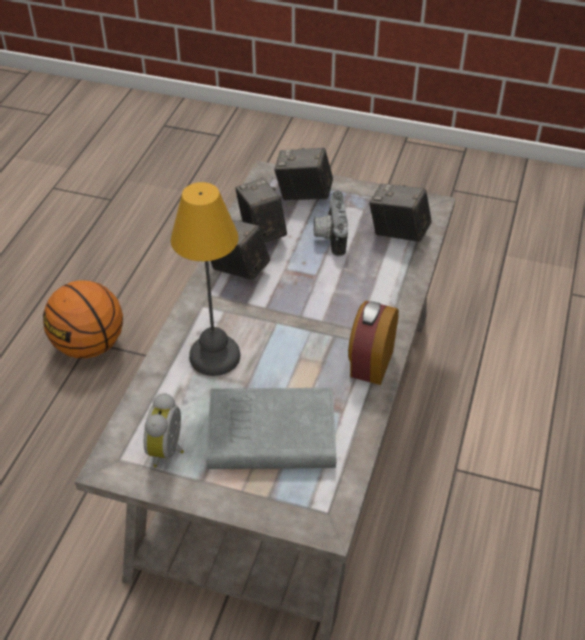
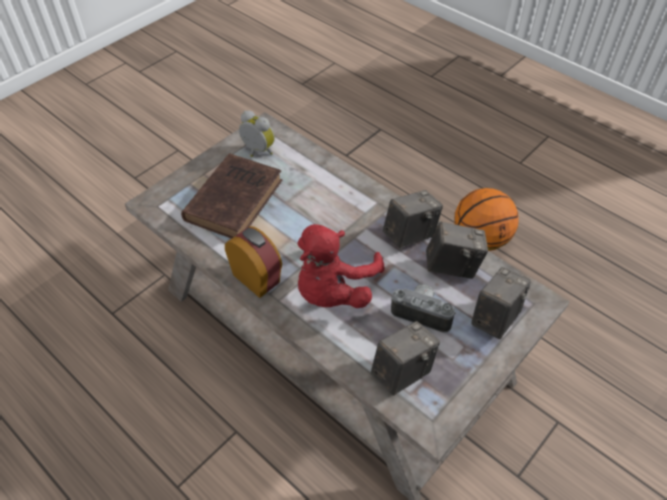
camera: 115 degrees right, 5 degrees up
(215, 357) = (320, 194): table lamp -> none
(267, 434) = (235, 198): grey book -> brown book
(344, 301) = (333, 290): none -> red plush toy

